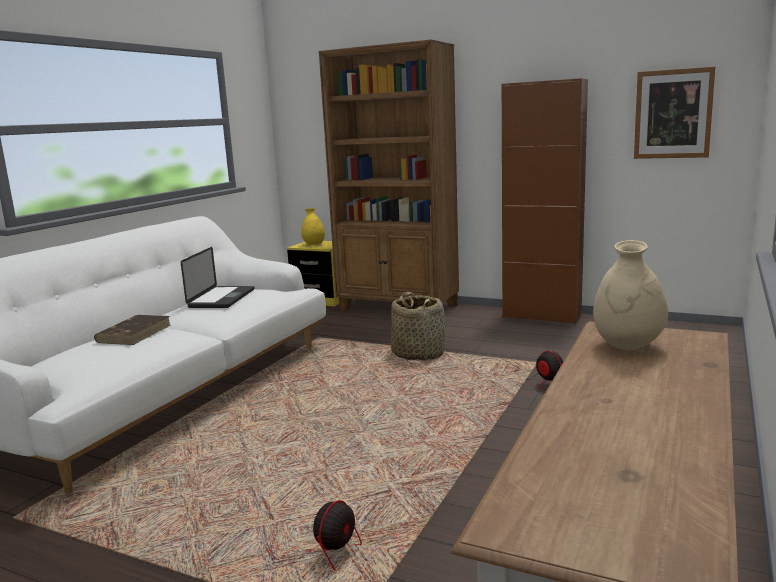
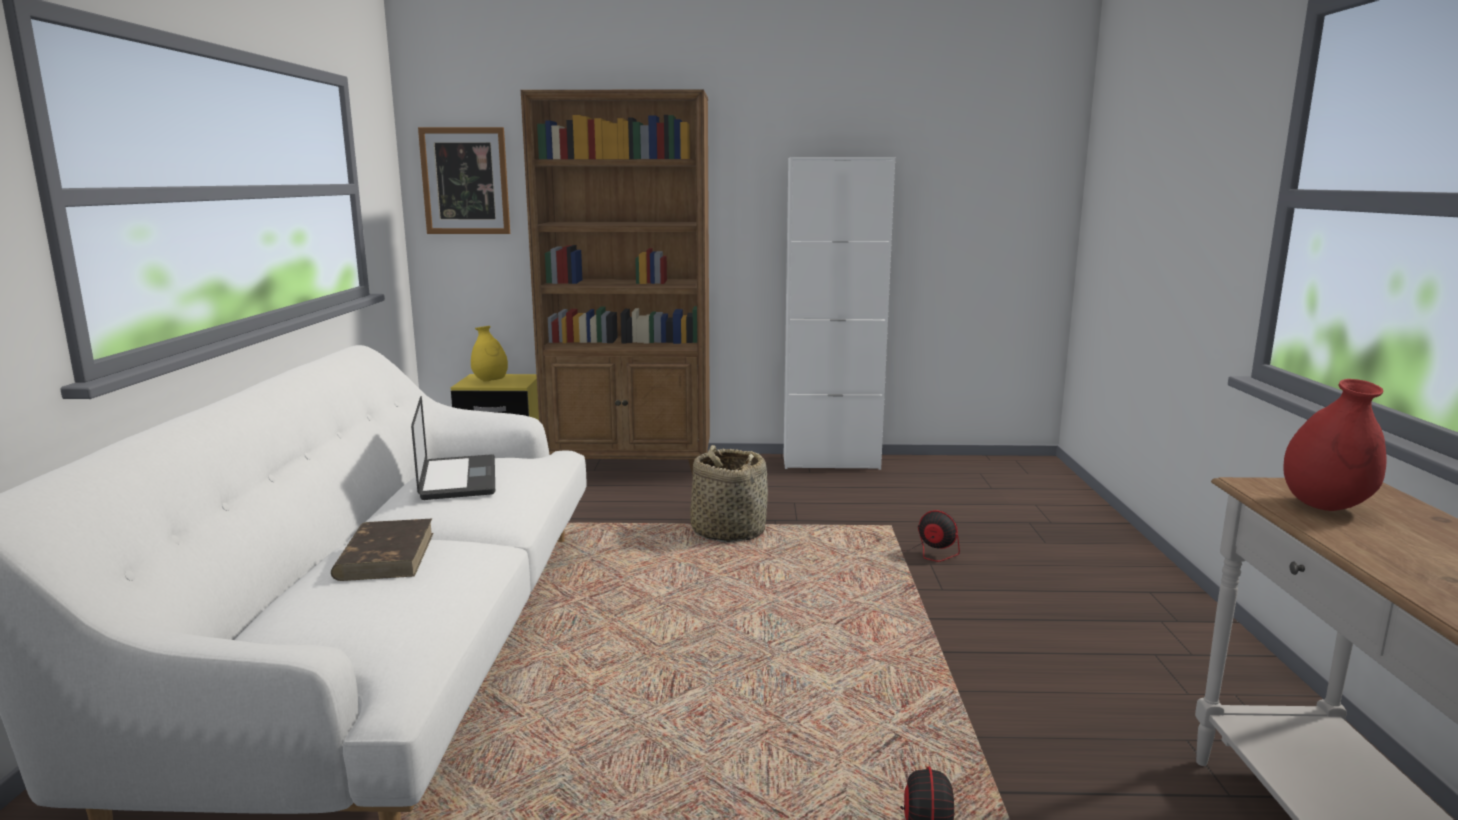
camera: 25 degrees left, 0 degrees up
(541, 316) = (831, 462): brown cabinet -> white cabinet
(627, 346) = (1325, 506): beige vase -> red vase
(673, 114) = (985, 206): picture -> picture (465, 181)

